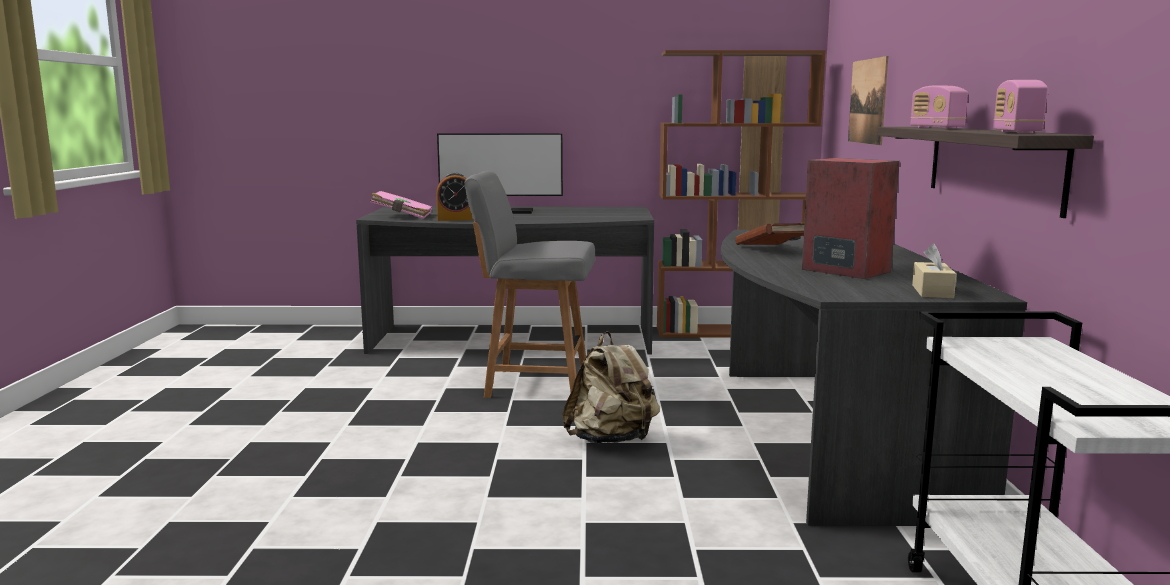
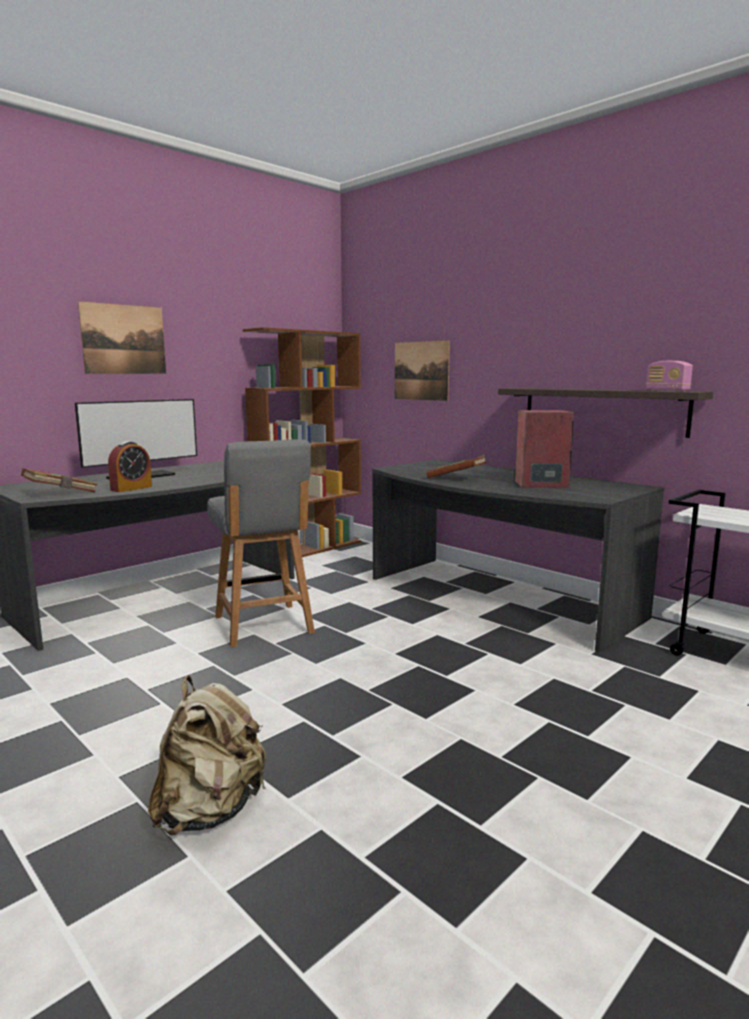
camera: 45 degrees left, 0 degrees up
(402, 216) = (61, 493): pink book -> brown book
(521, 70) = (124, 339): none -> picture
(534, 384) = (264, 625): grey chair -> grey chair turned 75 degrees counterclockwise
(611, 440) = (406, 646): beige backpack -> beige backpack (210, 810)
(932, 291) = (619, 489): beige tissue box -> none
(936, 128) = (559, 388): radio -> none

